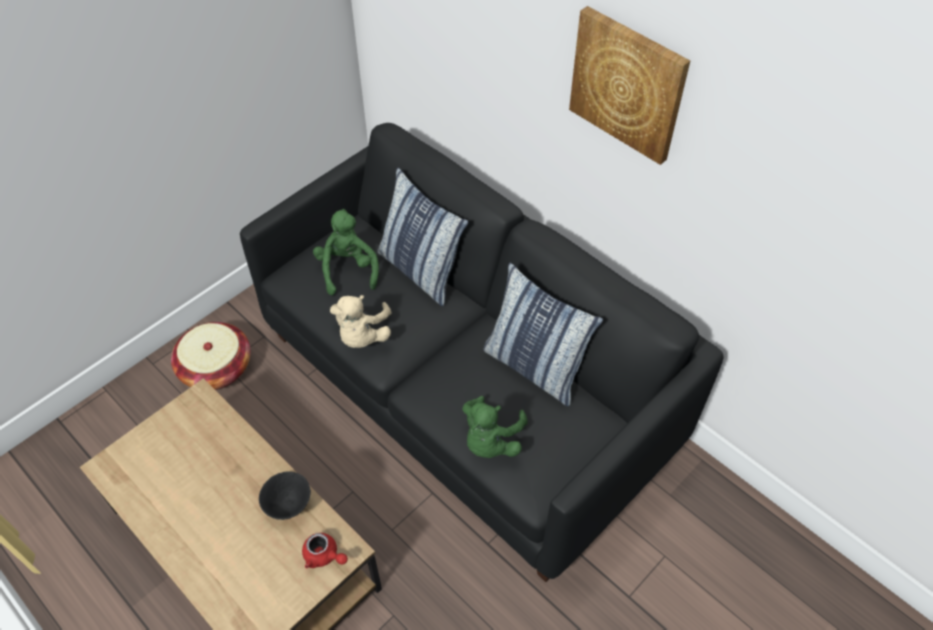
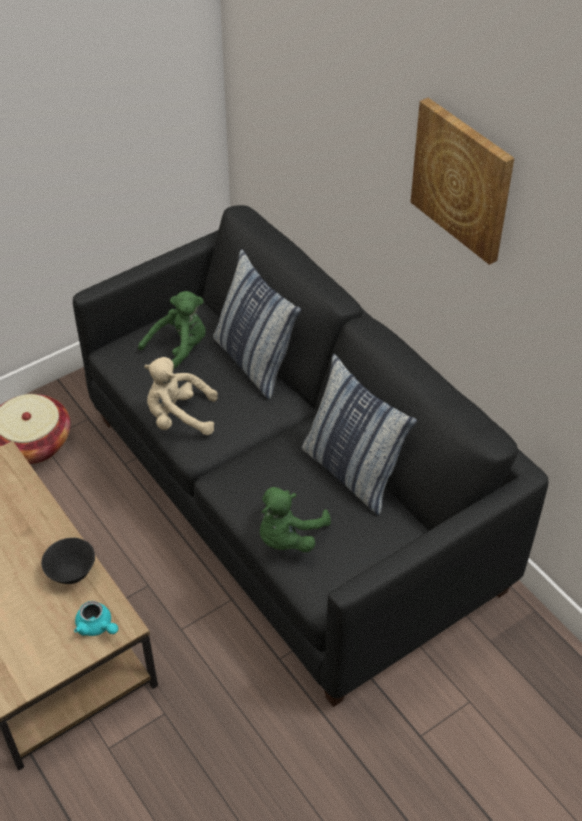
camera: 10 degrees right, 5 degrees down
(324, 556) = (97, 627): red teapot -> turquoise teapot
(348, 269) = (179, 351): green plush toy -> green plush toy turned 60 degrees clockwise
(362, 335) = (179, 417): beige plush toy -> beige plush toy turned 75 degrees clockwise

